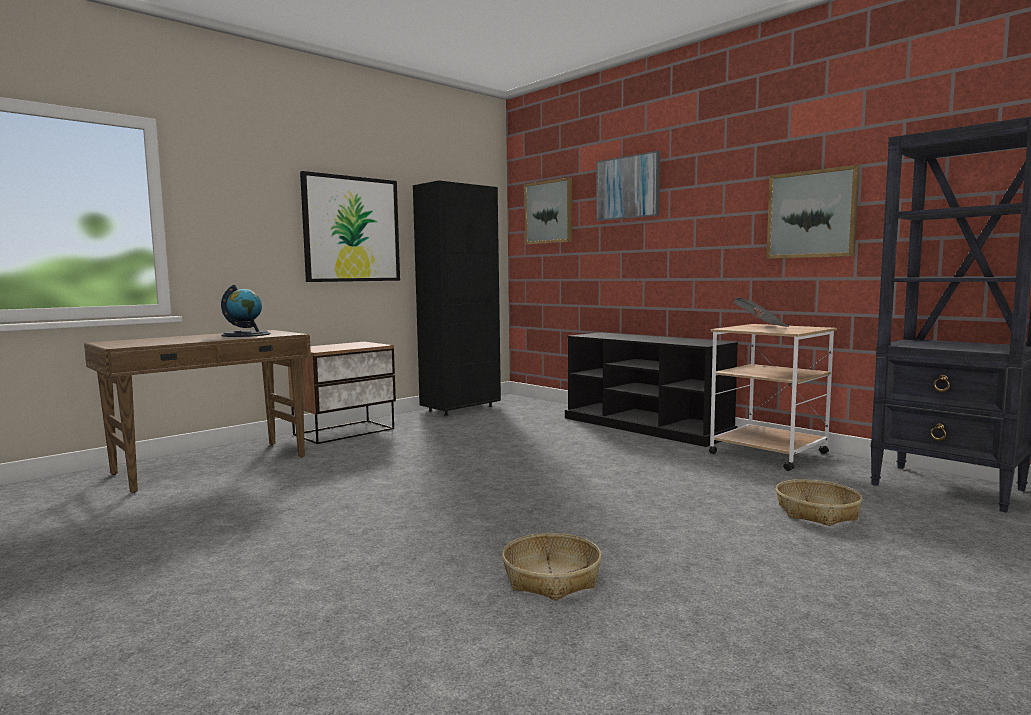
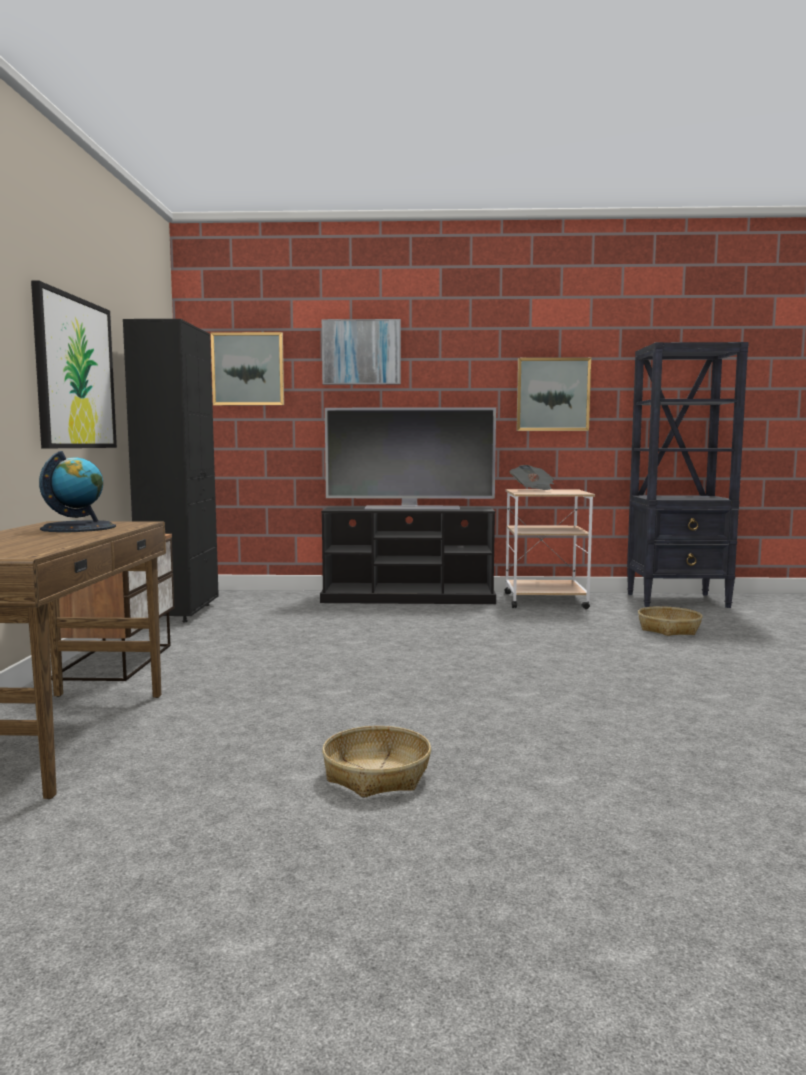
camera: 45 degrees left, 0 degrees up
(551, 578) = (674, 708): basket -> basket (376, 774)
(650, 338) = (412, 508): none -> television

